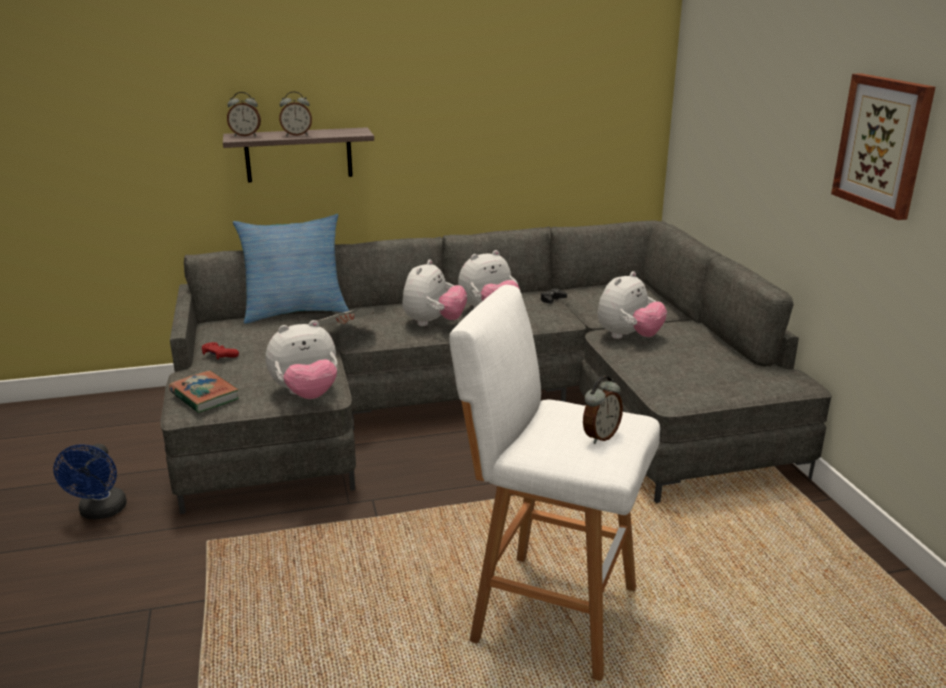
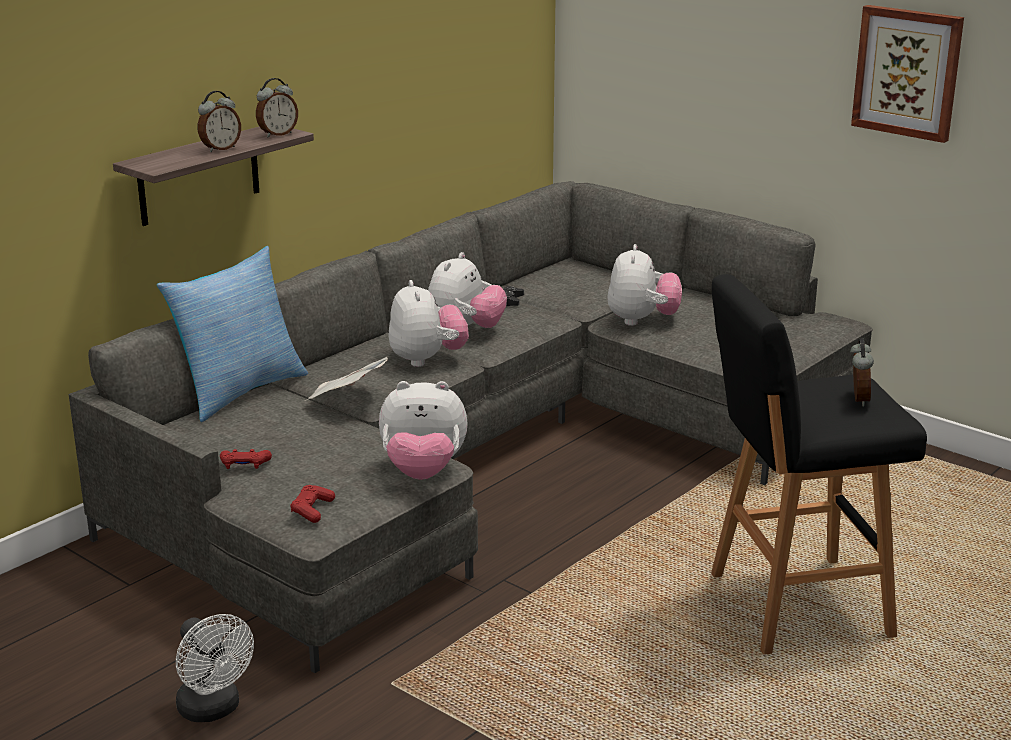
camera: 35 degrees left, 0 degrees up
(101, 512) = (213, 710): blue fan -> white fan
(204, 396) = (312, 510): book -> red game controller
(245, 135) = (156, 161): alarm clock -> alarm clock (277, 134)
(306, 394) = (423, 472): plush toy -> plush toy turned 60 degrees clockwise
(549, 611) = (793, 606): white stool -> black stool

